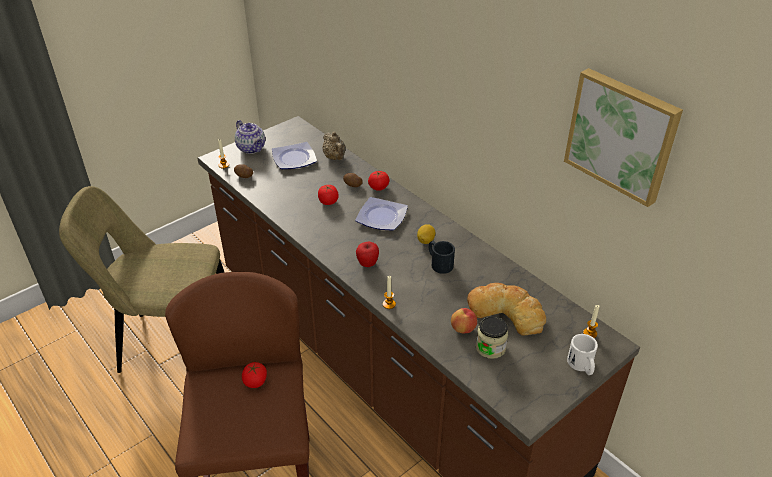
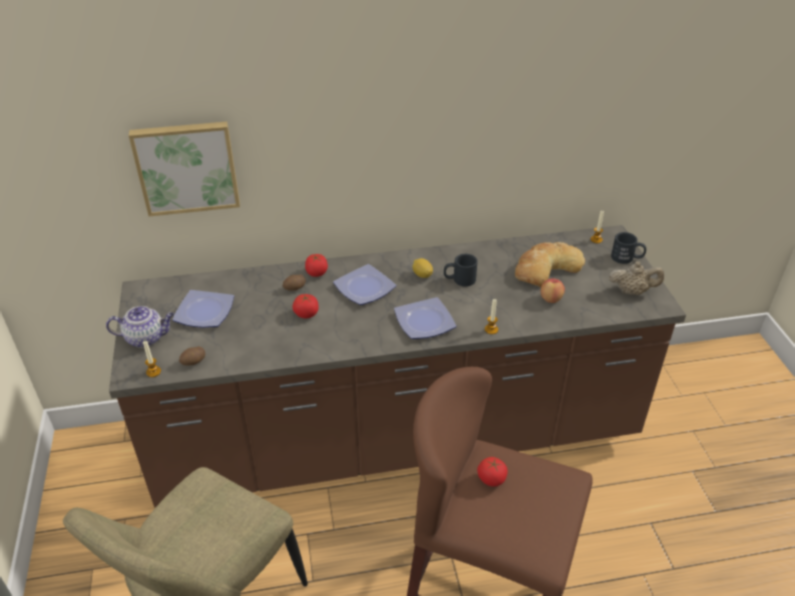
camera: 60 degrees left, 0 degrees up
(335, 158) = (236, 283): beige teapot -> beige teapot (632, 291)
(367, 264) = (426, 322): apple -> plate
(490, 347) = (581, 293): jar -> none
(582, 366) = (627, 258): white mug -> black mug
(622, 135) = (584, 63): picture -> picture (187, 167)

